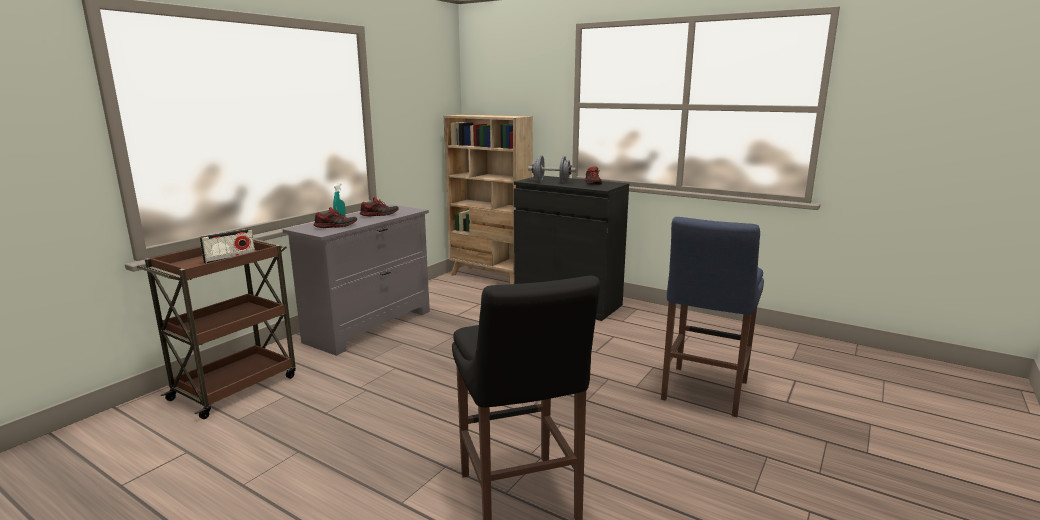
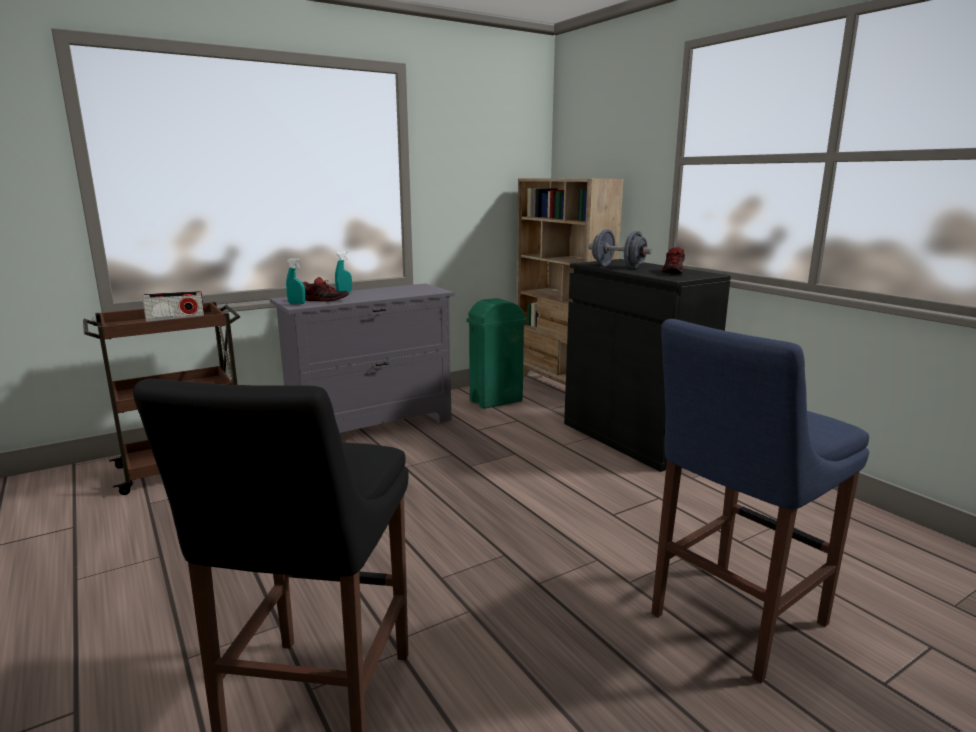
camera: 25 degrees right, 0 degrees up
(318, 231) = (296, 303): none -> turquoise spray bottle
(379, 214) = (390, 292): shoe -> none
(449, 292) = (495, 401): none -> green trash can

